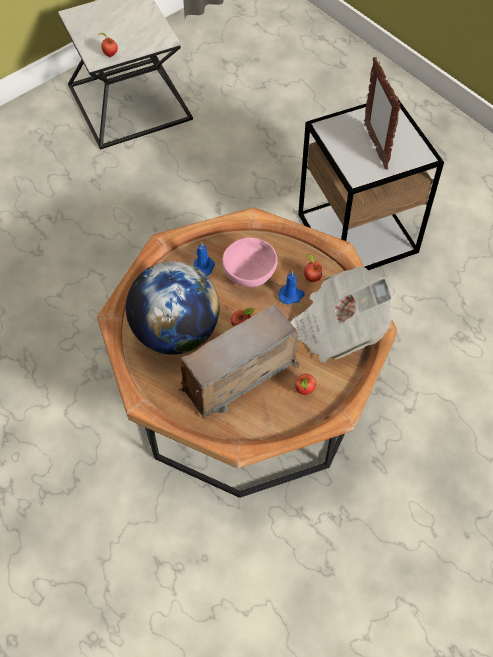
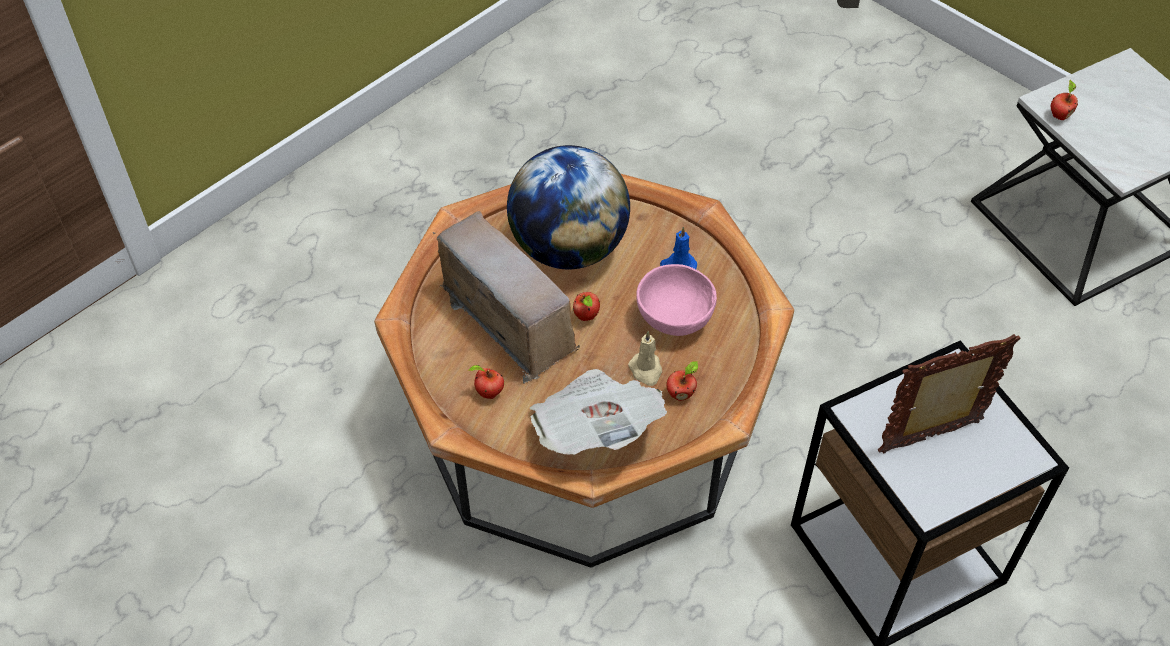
camera: 85 degrees right, 5 degrees down
(291, 295) = (646, 370): blue candle -> beige candle

